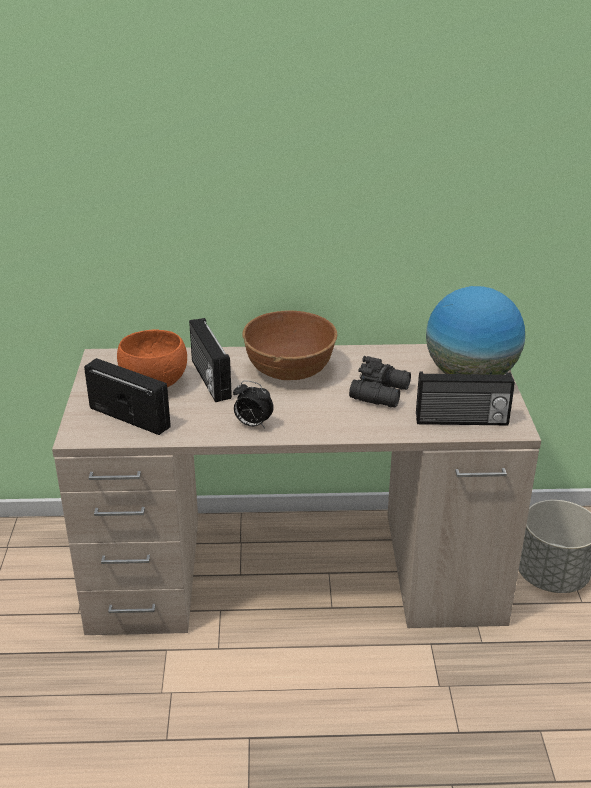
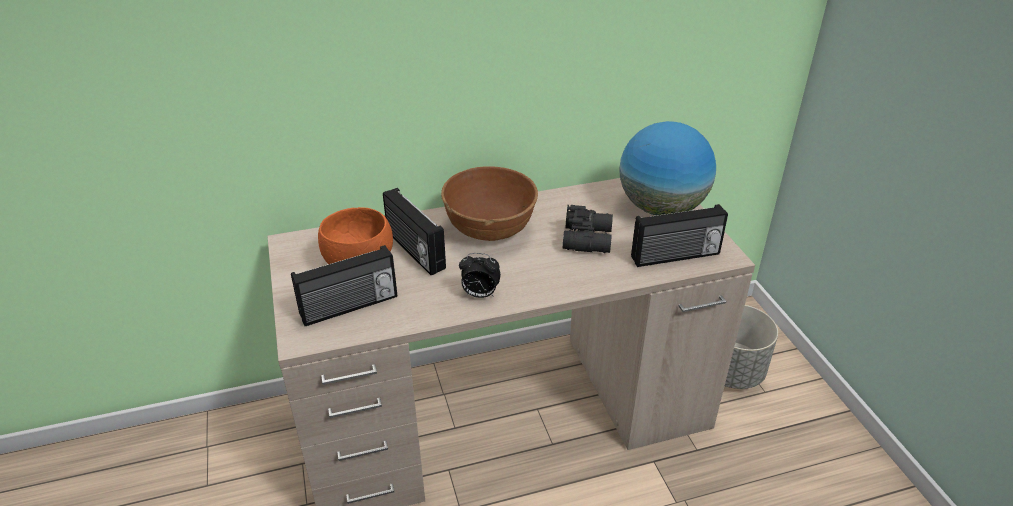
camera: 15 degrees left, 5 degrees up
(131, 416) = (349, 307): radio -> radio turned 135 degrees clockwise

